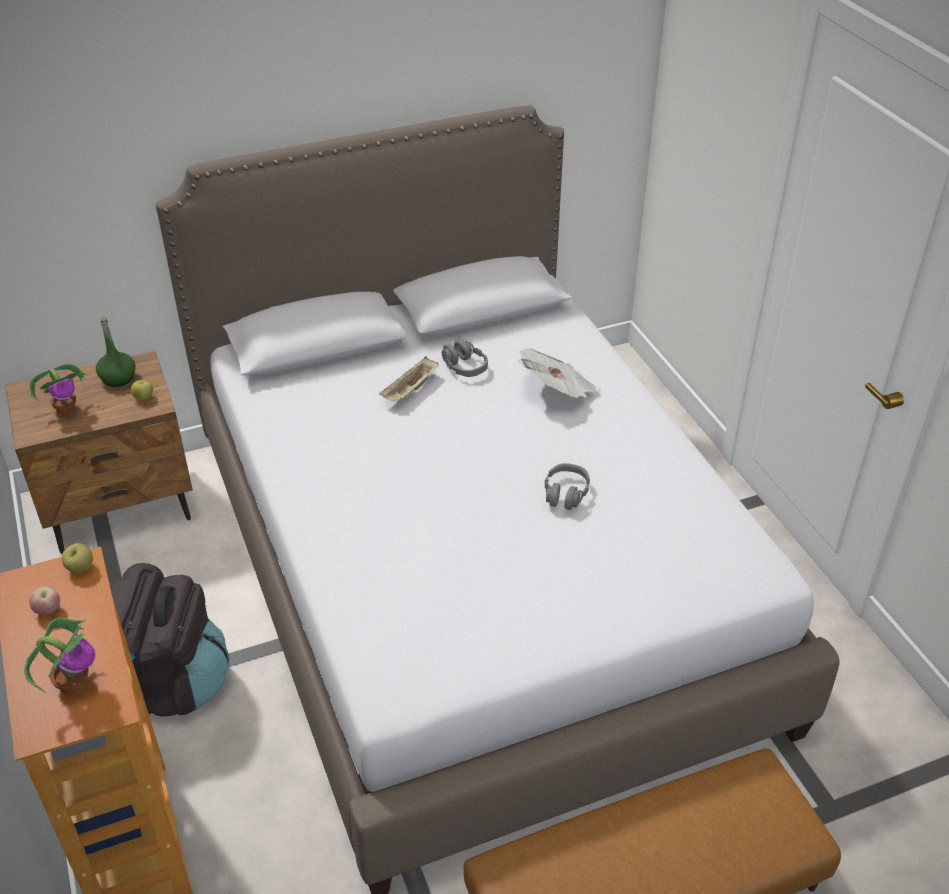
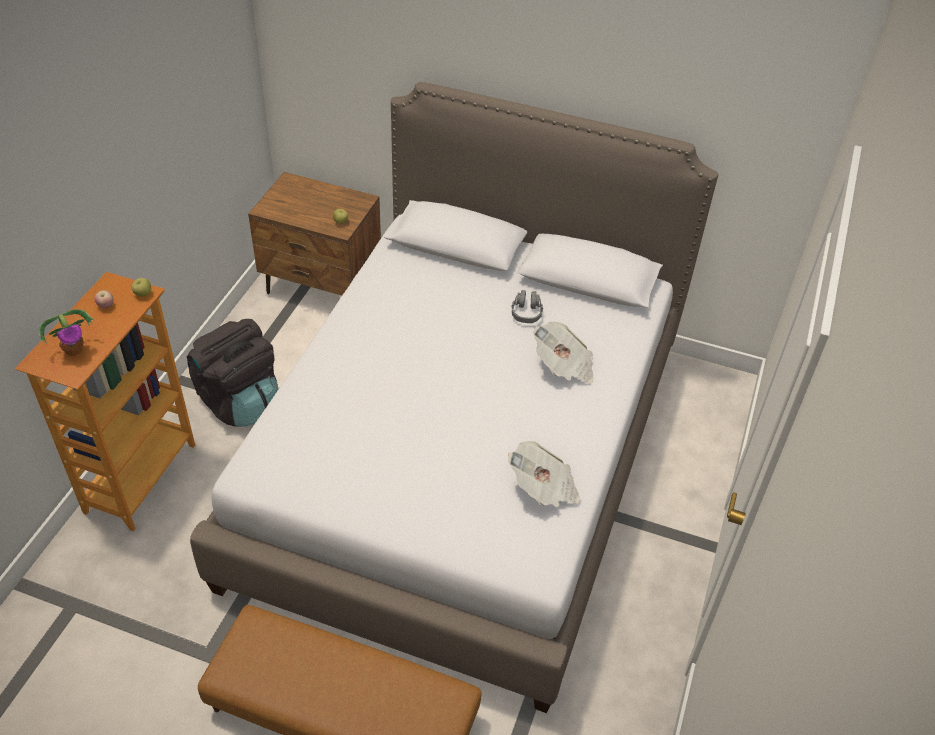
camera: 40 degrees right, 5 degrees up
(66, 408) = (296, 204): potted plant -> none
(118, 378) = (341, 202): green bottle -> none
(410, 391) = (474, 308): beige tray -> none
(565, 493) = (482, 433): grey headphones -> none
(679, 503) = (544, 488): none -> newspaper

